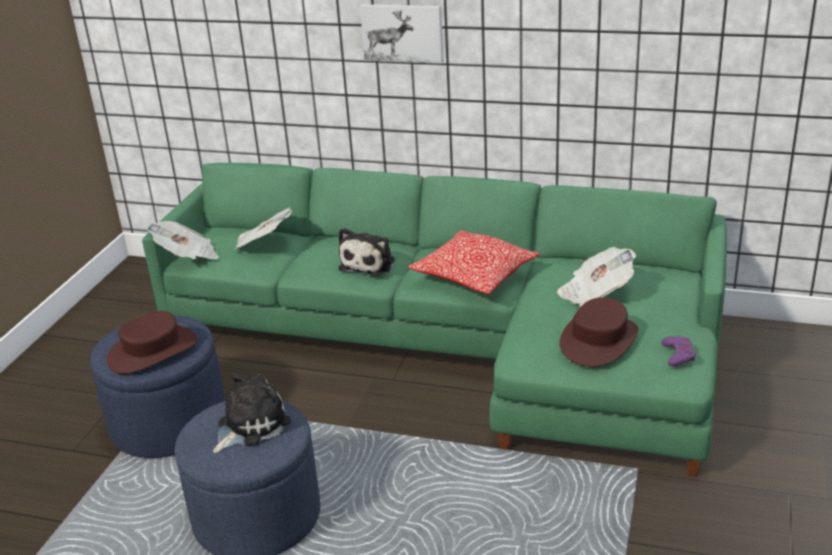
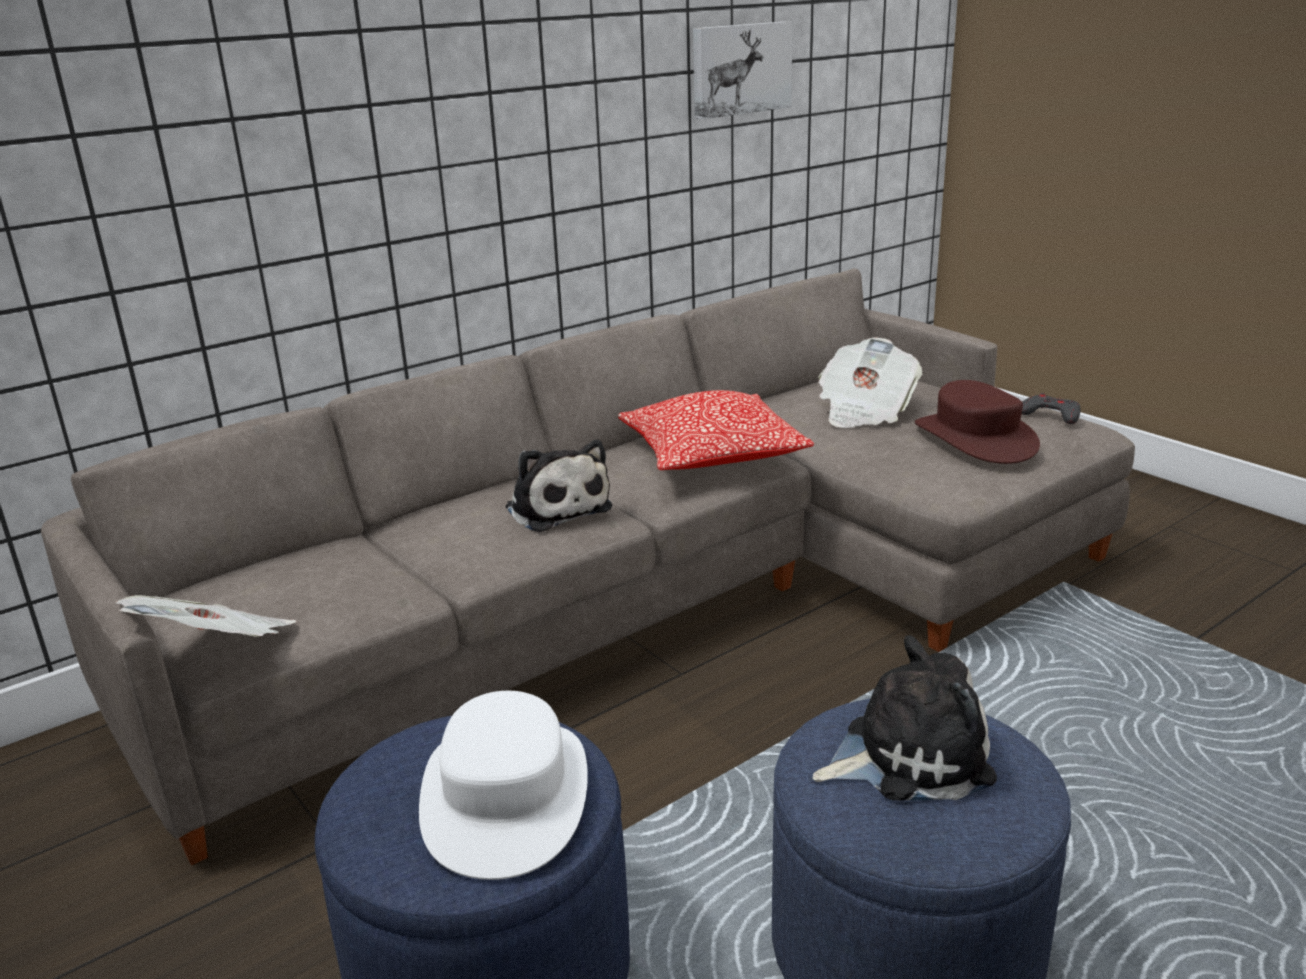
camera: 55 degrees left, 5 degrees down
(153, 351) = (506, 796): brown hat -> white hat
(249, 425) = (908, 756): plush toy -> plush toy turned 90 degrees clockwise
(264, 243) = (332, 565): newspaper -> none
(403, 32) = (426, 110): picture -> picture (740, 69)
(459, 345) = (670, 594): green sofa -> grey sofa
(678, 354) = (1050, 414): purple game controller -> grey game controller

